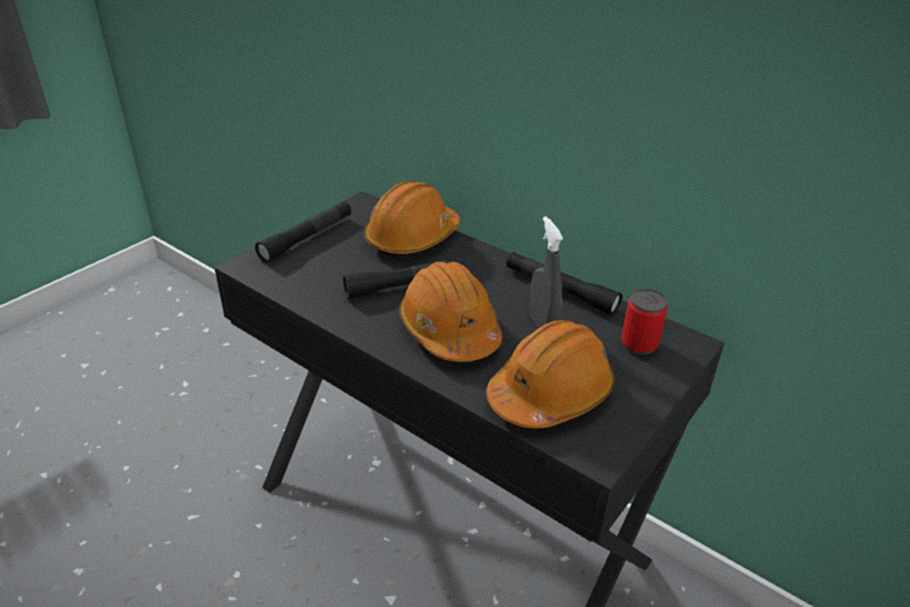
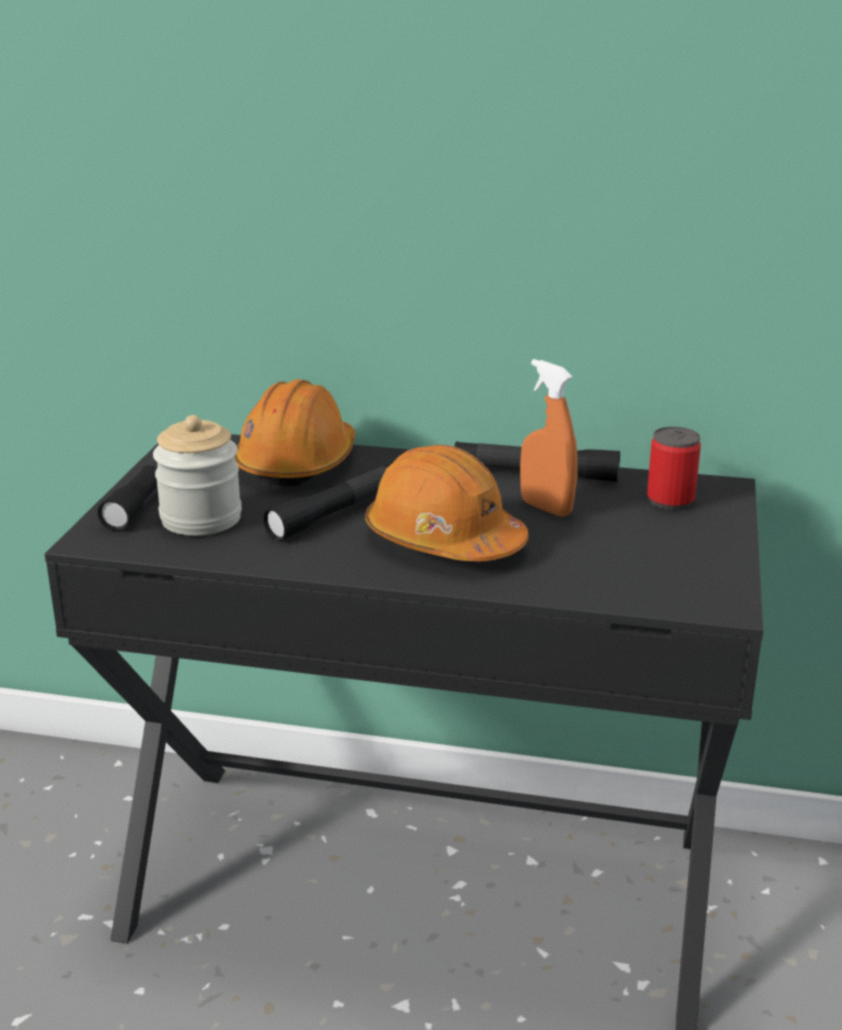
camera: 25 degrees left, 10 degrees down
(318, 267) = (201, 519): none -> jar
(542, 323) = (546, 508): grey spray bottle -> orange spray bottle
(550, 393) = (620, 567): orange hard hat -> none

